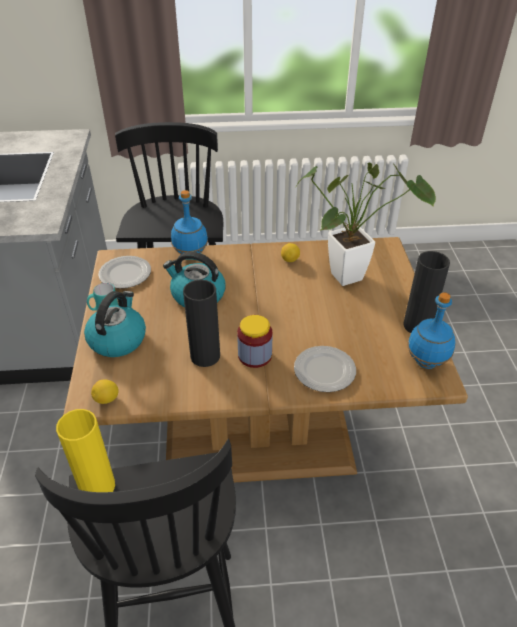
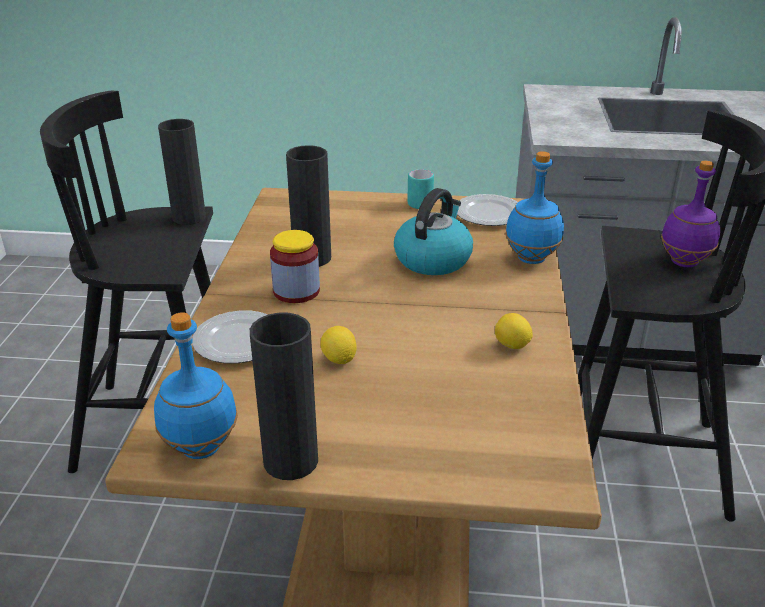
camera: 100 degrees right, 10 degrees down
(97, 486) = (189, 217): yellow vase -> black vase
(107, 399) = (275, 204): lemon -> lemon (339, 359)
(117, 339) = (365, 209): kettle -> none
(164, 211) = (683, 262): none -> purple bottle
(353, 275) = (457, 411): potted plant -> none

